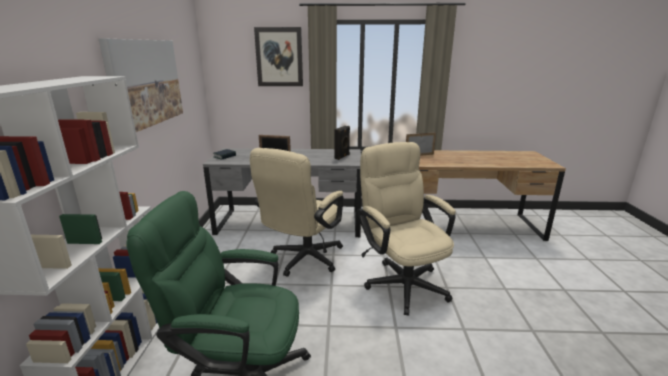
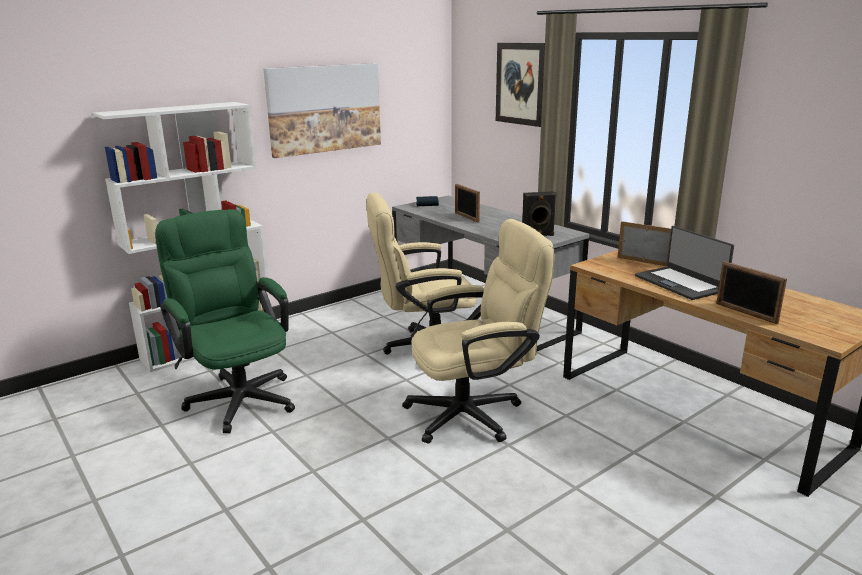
camera: 50 degrees right, 0 degrees up
(401, 281) = (475, 413): beige office chair -> beige office chair turned 45 degrees clockwise
(458, 160) = (680, 283): none -> laptop
(508, 164) = (745, 313): none -> picture frame

